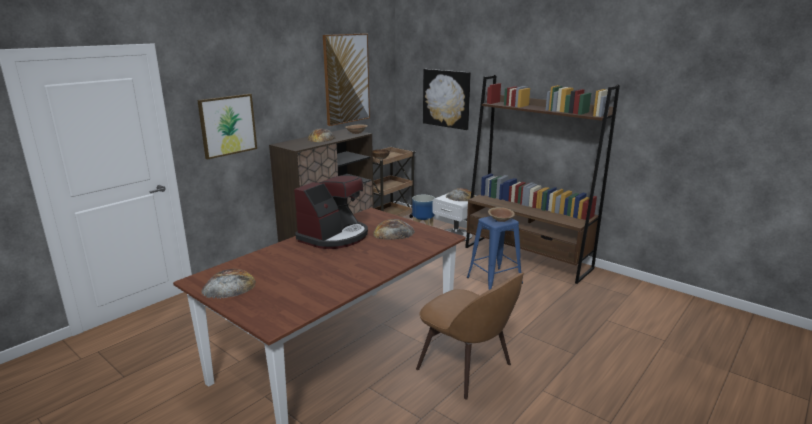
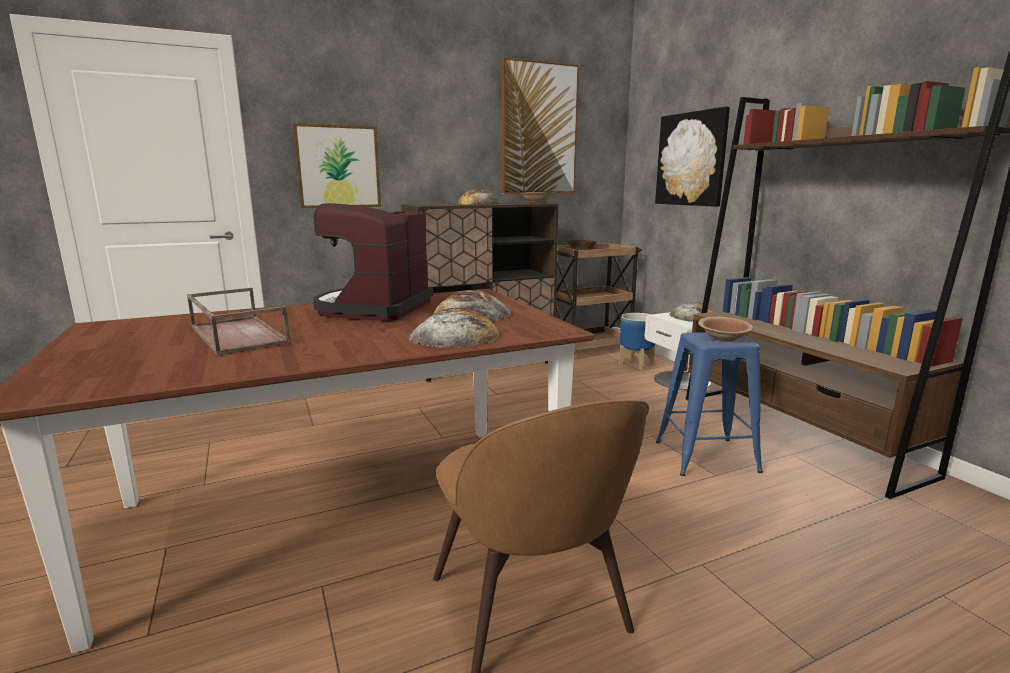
camera: 25 degrees right, 5 degrees down
(229, 286) = (114, 337): bread -> bread (455, 336)
(295, 270) = (236, 334): none -> brown tray
(334, 236) = (374, 308): coffee machine -> coffee machine turned 135 degrees clockwise

